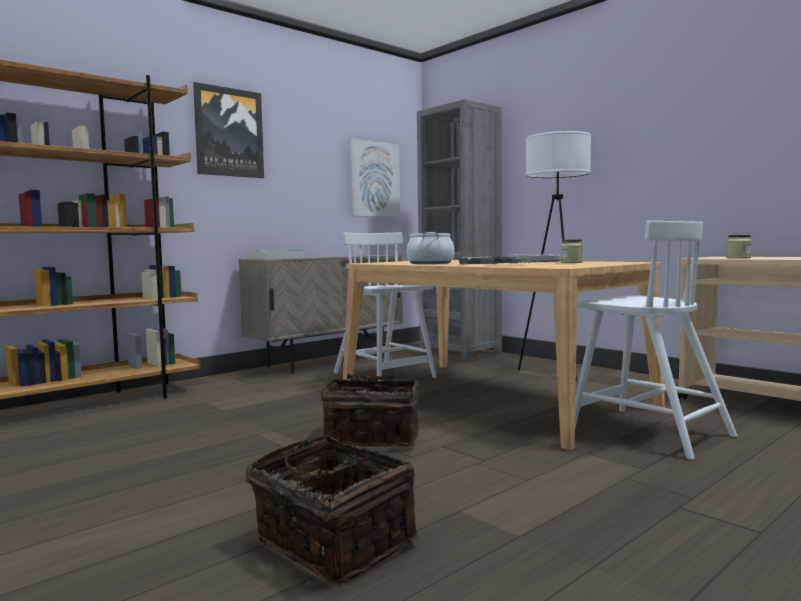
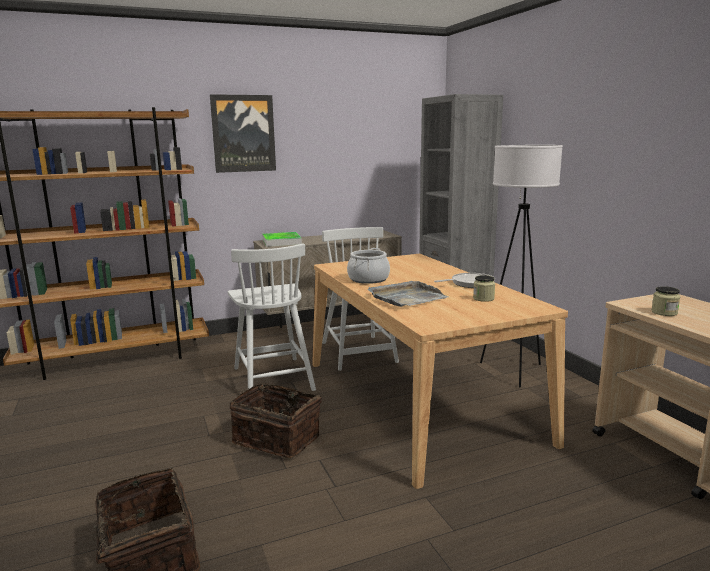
camera: 20 degrees right, 10 degrees up
(373, 179) = (388, 160): picture -> none
(647, 431) = (511, 478): white chair -> white chair (273, 378)

